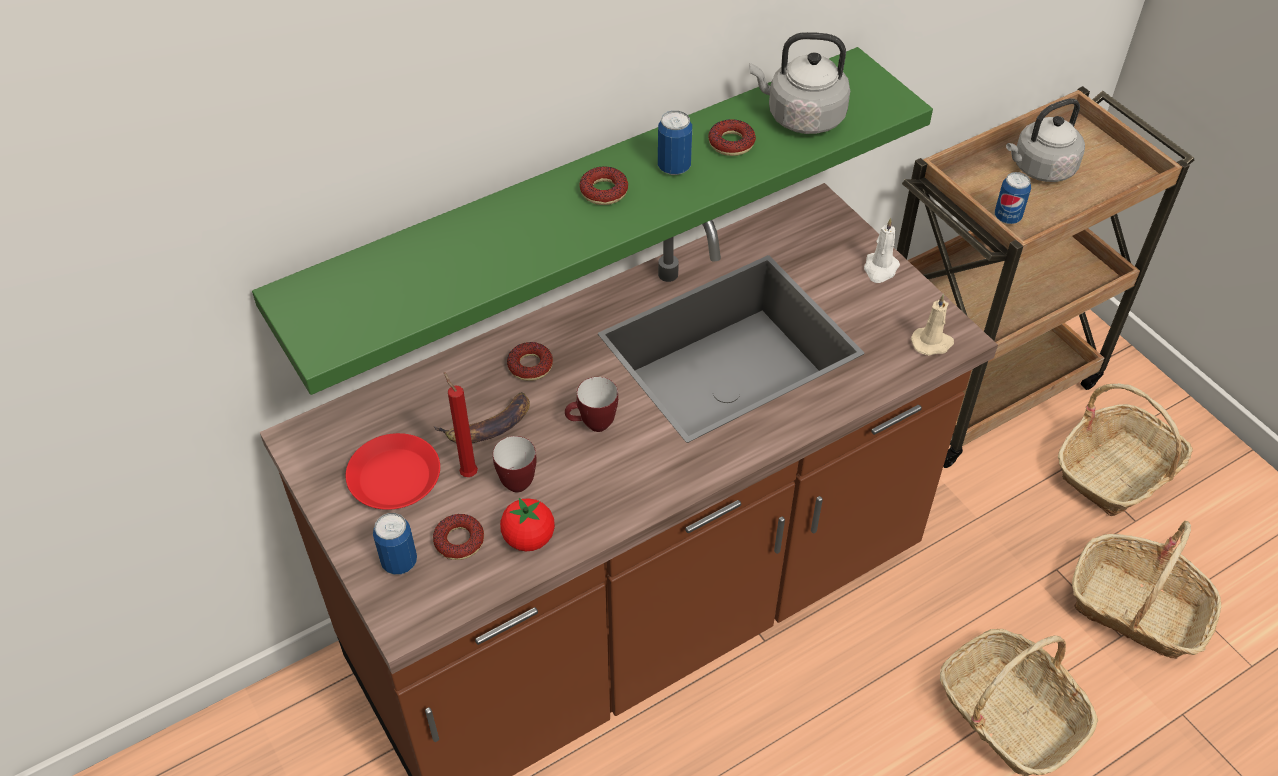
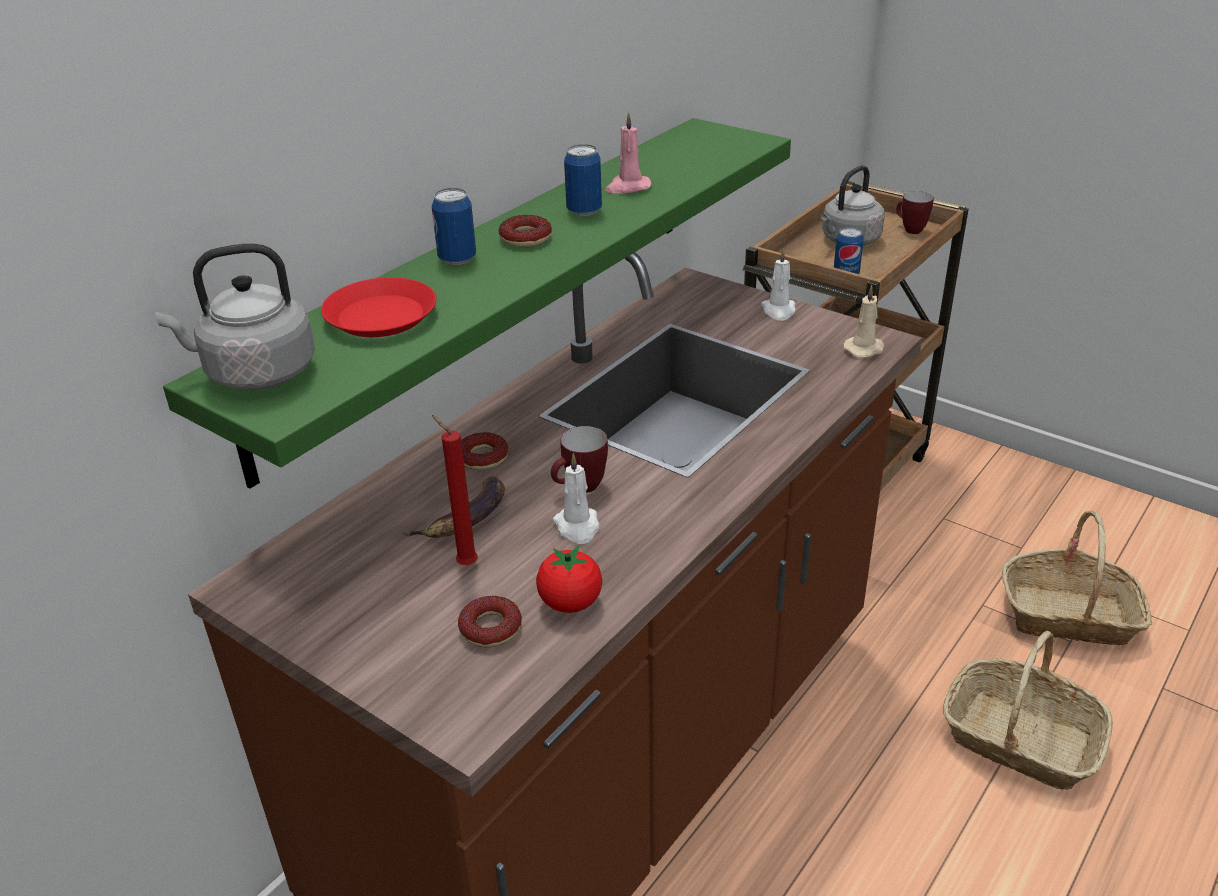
camera: 20 degrees left, 15 degrees down
(394, 477) = (380, 591): red plate -> red plate (381, 316)
(399, 562) = (428, 669): can -> can (457, 259)
(515, 479) = (523, 555): mug -> mug (909, 230)
(570, 465) = (577, 527): none -> white candle
(731, 143) = (627, 187): donut -> pink candle
(801, 117) = (679, 162): grey kettle -> grey kettle (255, 374)
(1117, 471) = (982, 515): basket -> none

